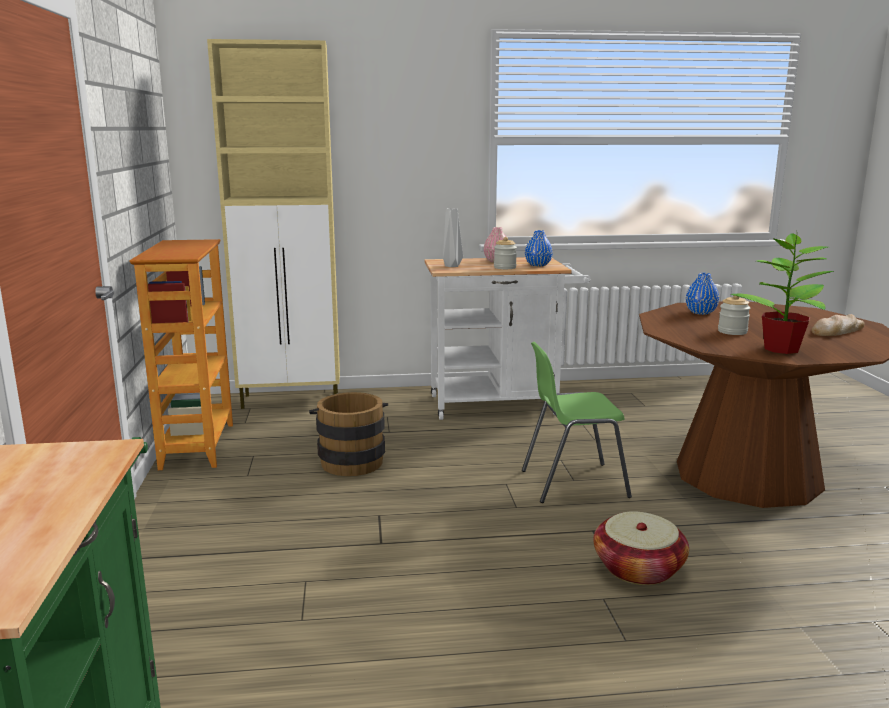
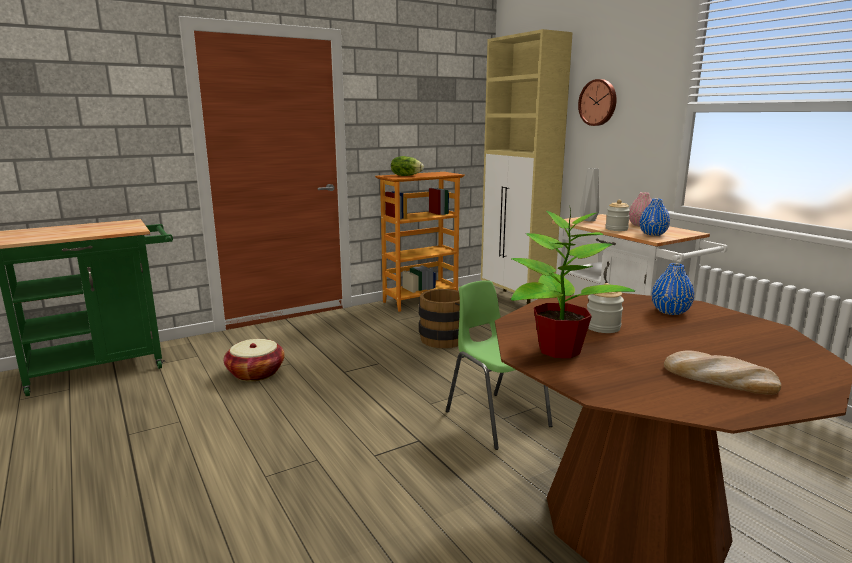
camera: 65 degrees right, 0 degrees up
(175, 252) = (406, 176): none -> lettuce
(374, 133) = (598, 102): none -> wall clock
(638, 568) = (370, 469): basket -> basket (256, 373)

